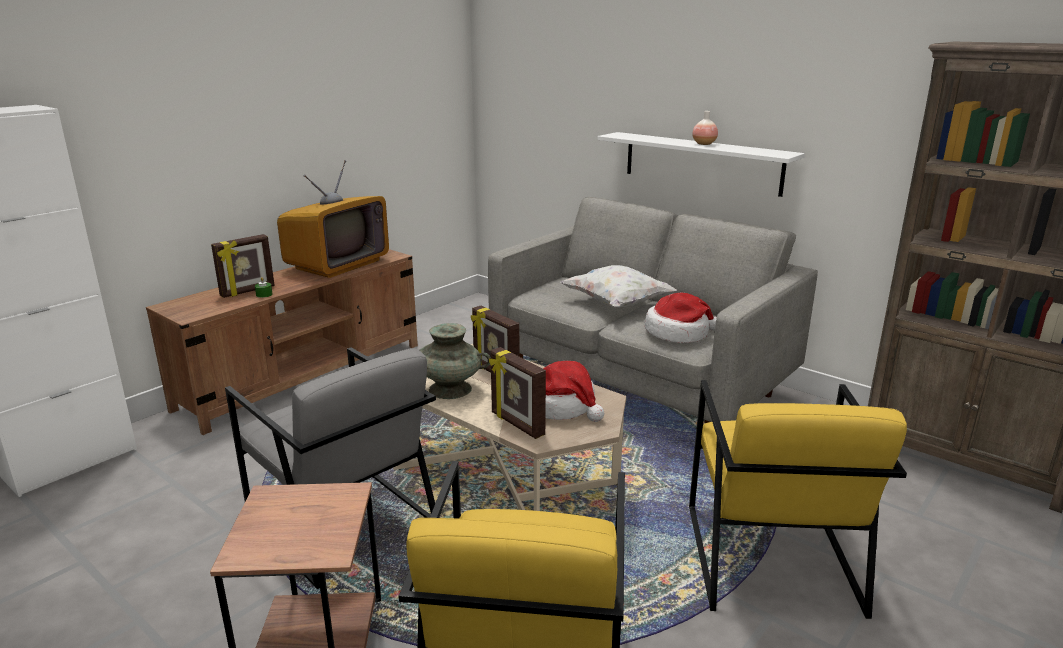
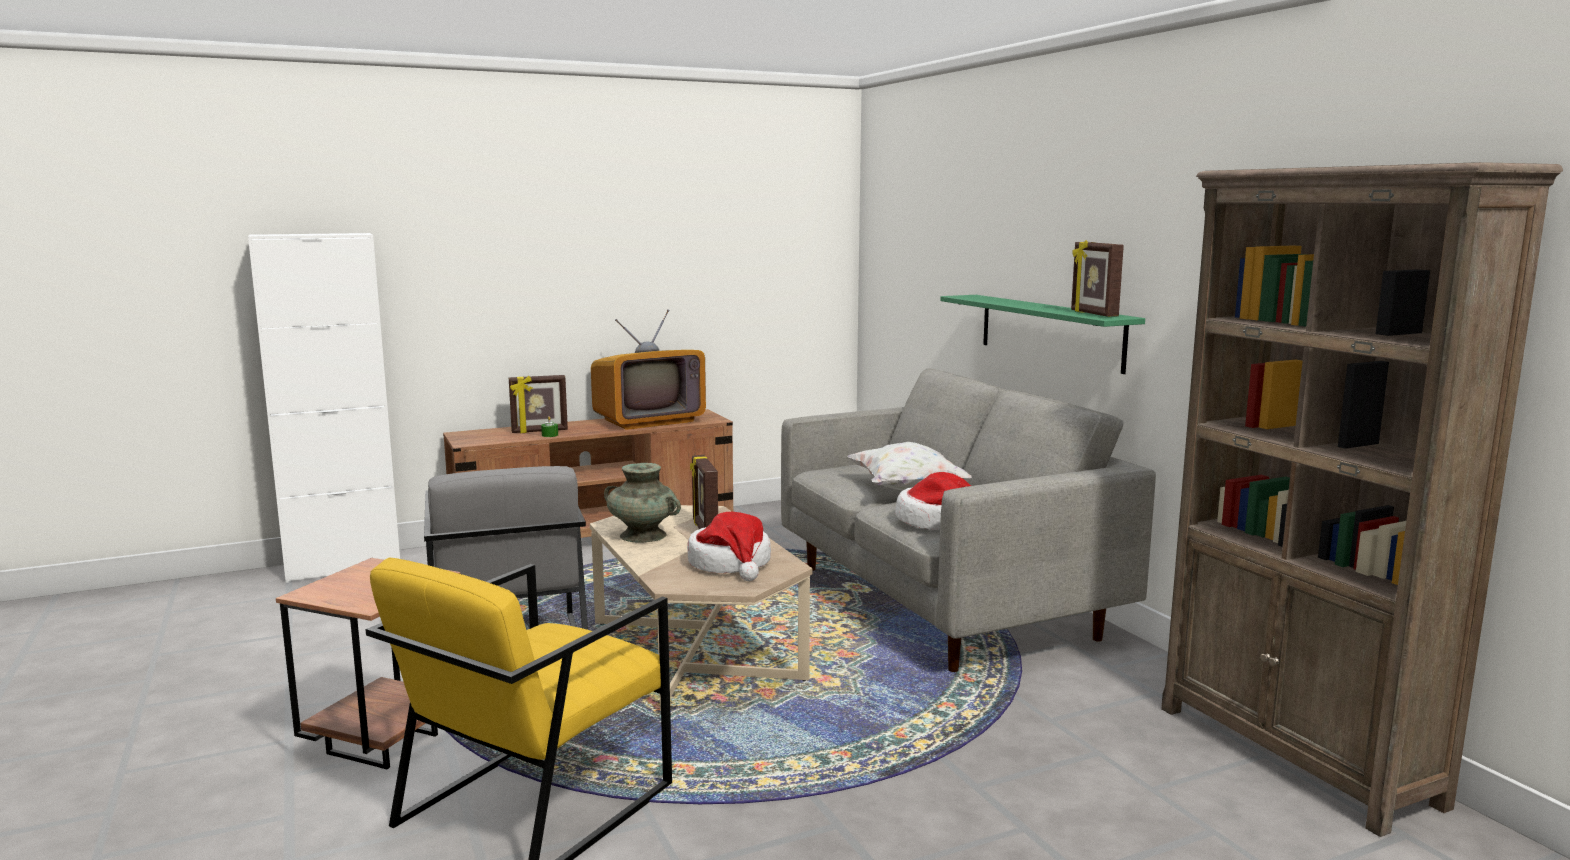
camera: 25 degrees right, 10 degrees down
(516, 424) = (667, 570): picture frame -> picture frame (1093, 314)
(701, 163) = (1050, 331): white shelf -> green shelf
(704, 144) = (1042, 306): vase -> none
(769, 557) = (902, 779): yellow armchair -> none

